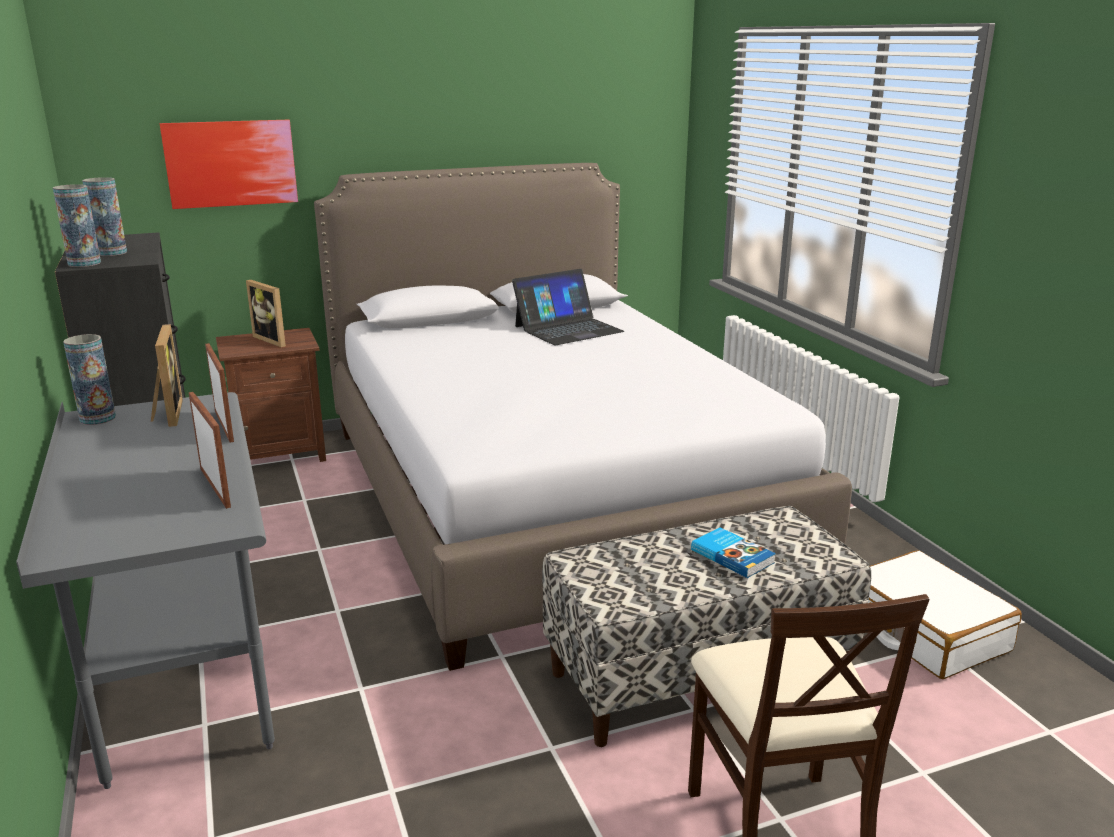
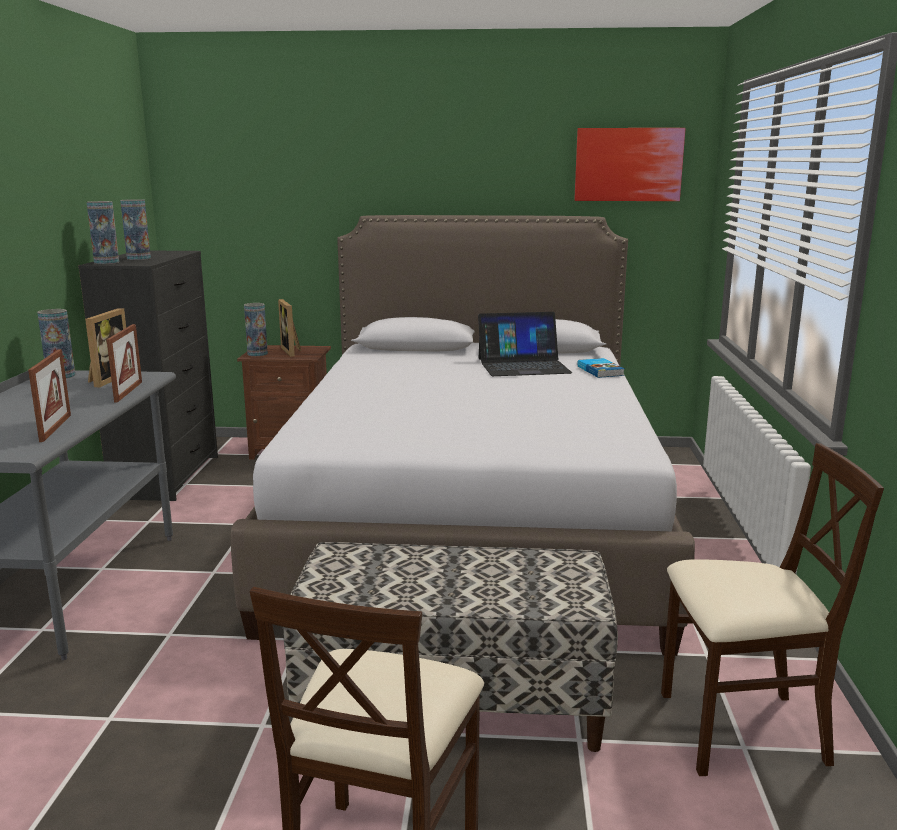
camera: 25 degrees right, 5 degrees down
(231, 163) = (278, 202): picture -> picture (628, 164)
(236, 349) = (257, 354): none -> vase
(732, 556) = (481, 581): book -> book (601, 371)
(924, 631) = (740, 730): white suitcase -> beige chair

